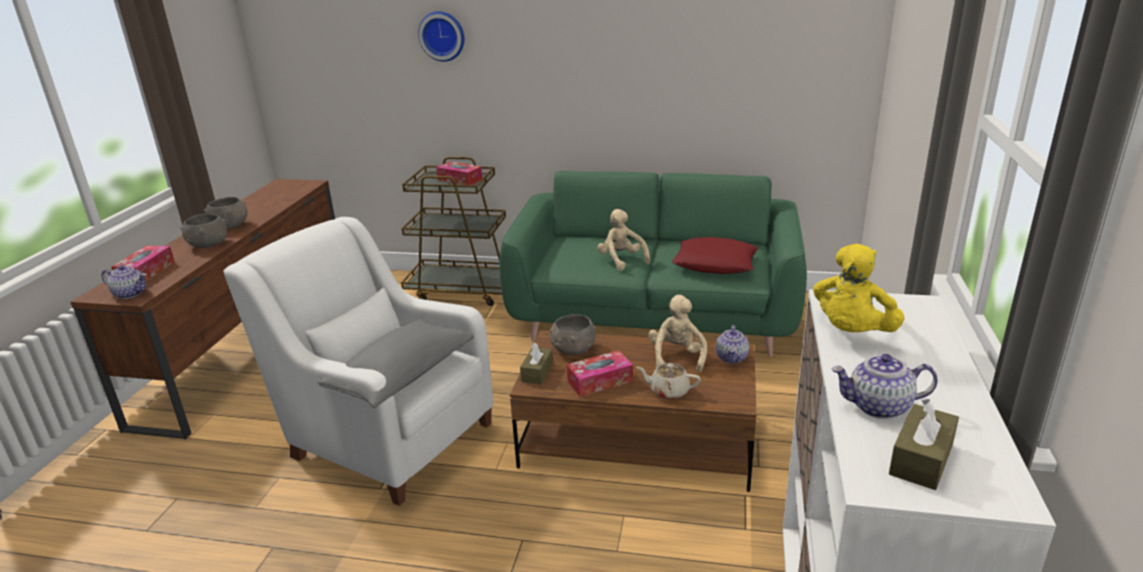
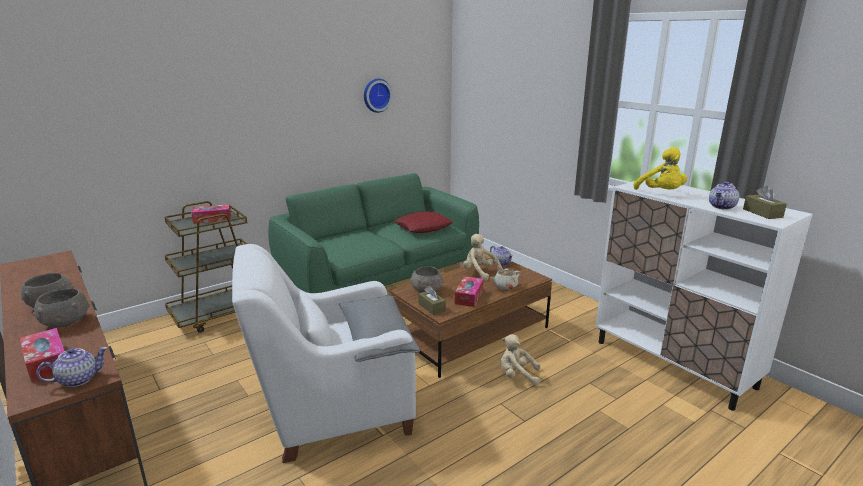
camera: 50 degrees left, 5 degrees down
(442, 35) = (172, 101): wall clock -> wall clock (376, 95)
(621, 260) = (372, 241): beige plush toy -> beige plush toy (517, 376)

